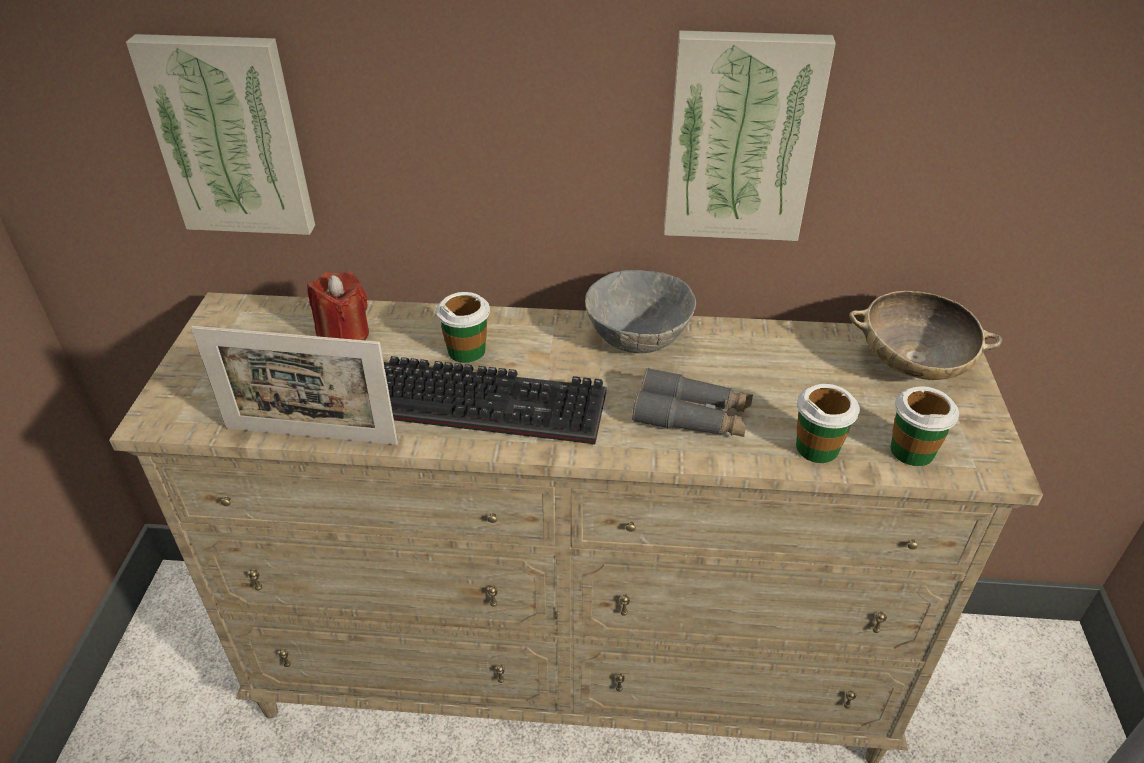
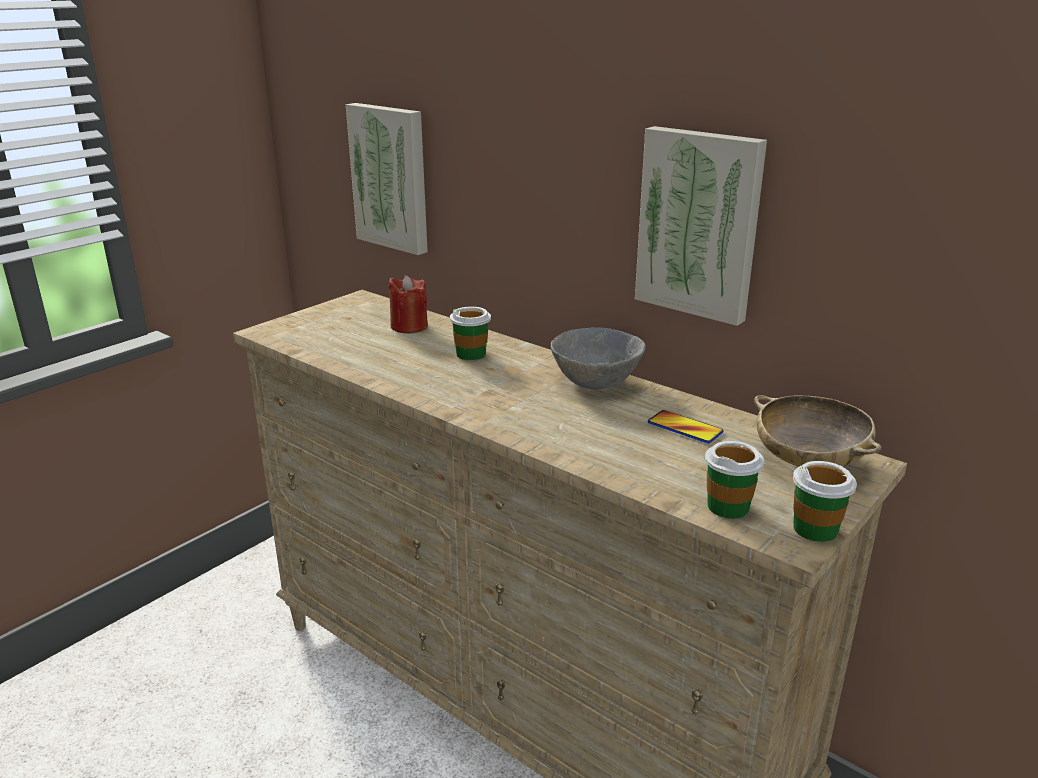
camera: 35 degrees right, 15 degrees down
(311, 435) = (329, 362): picture frame -> none
(483, 401) = (447, 379): keyboard -> none
(692, 416) = (576, 430): grey binoculars -> none
(779, 367) = (684, 428): none -> phone
(817, 448) = (648, 477): cup -> cup (815, 529)

